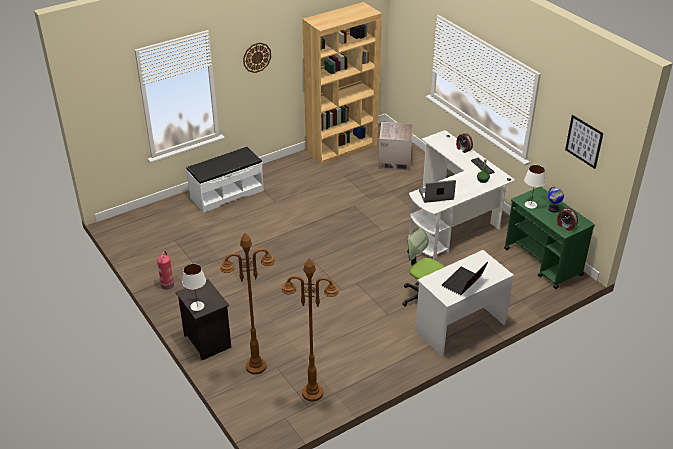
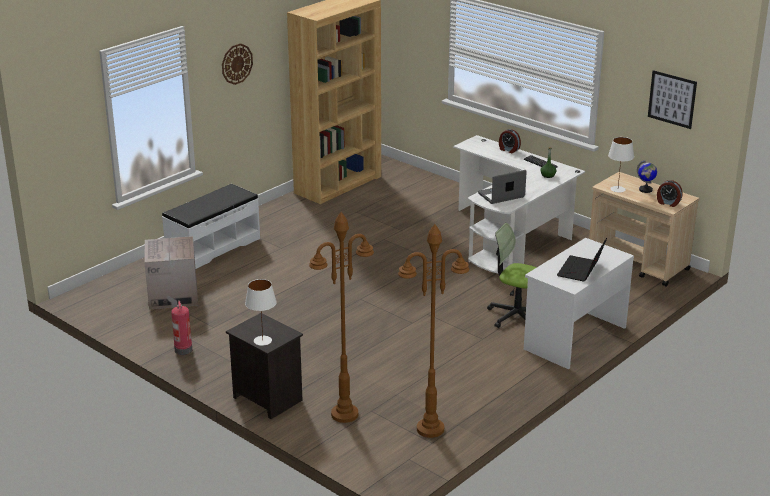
camera: 15 degrees left, 10 degrees down
(394, 160) = (411, 189): cardboard box -> cardboard box (173, 295)
(543, 262) = (638, 264): green cart -> beige cart

